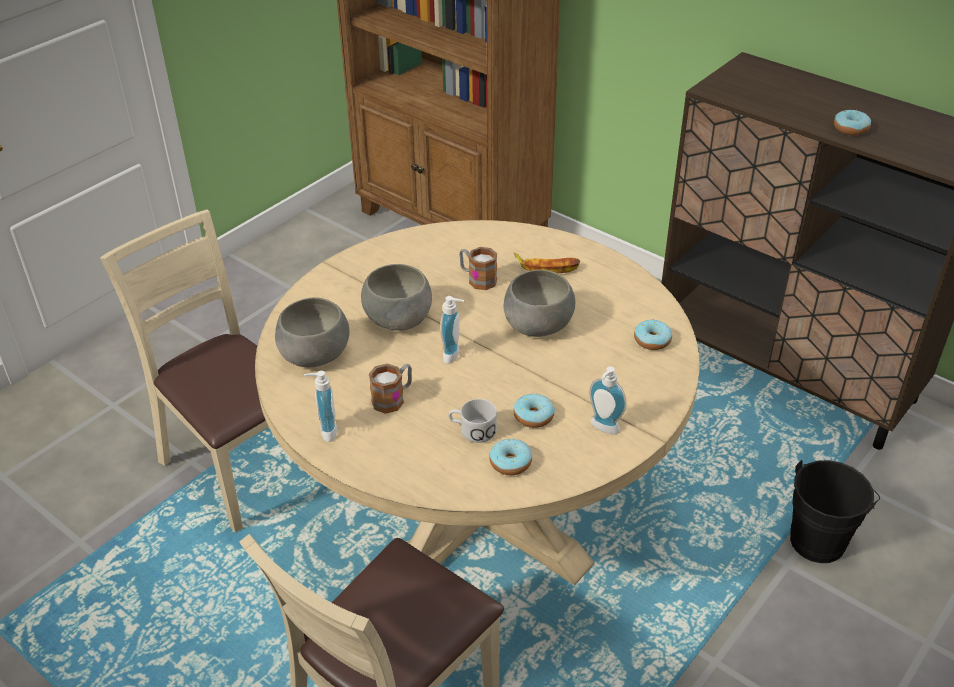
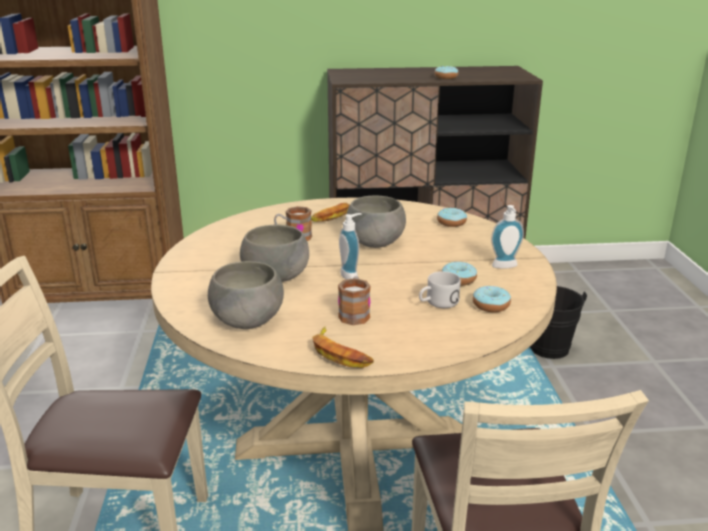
camera: 45 degrees left, 15 degrees down
(325, 431) = (340, 353): soap dispenser -> banana

